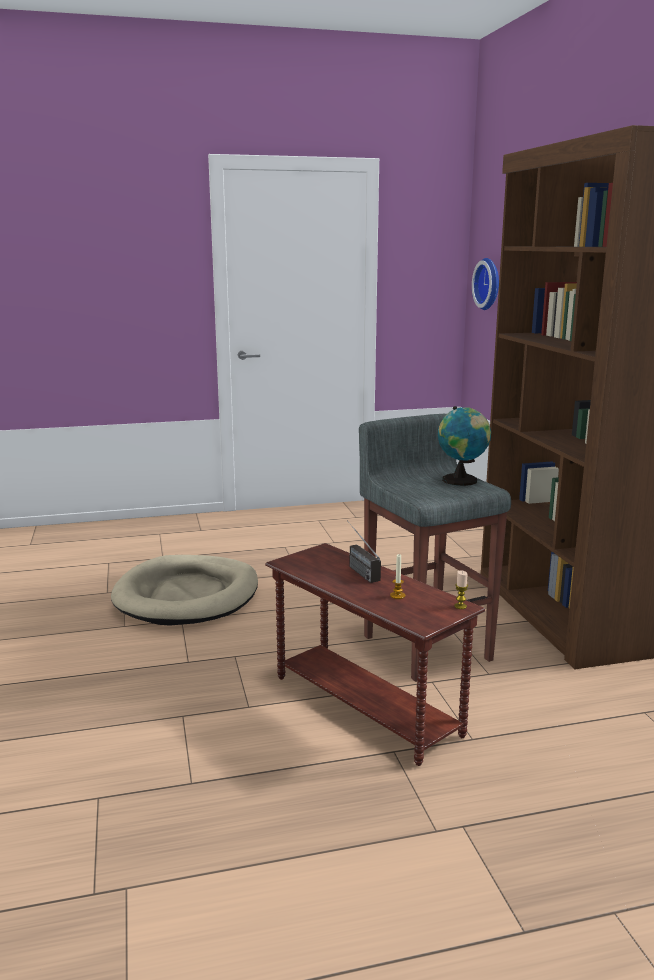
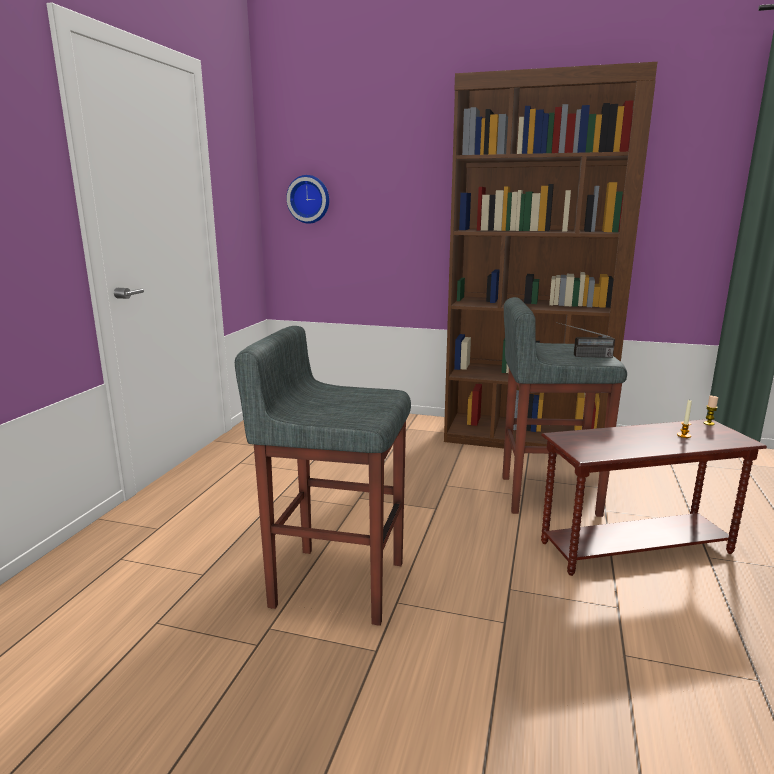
camera: 60 degrees left, 0 degrees up
(187, 595) = (336, 582): beige dog bed -> grey stool
(357, 569) = (619, 435): radio -> radio (583, 356)
(462, 480) = (564, 346): globe -> none

